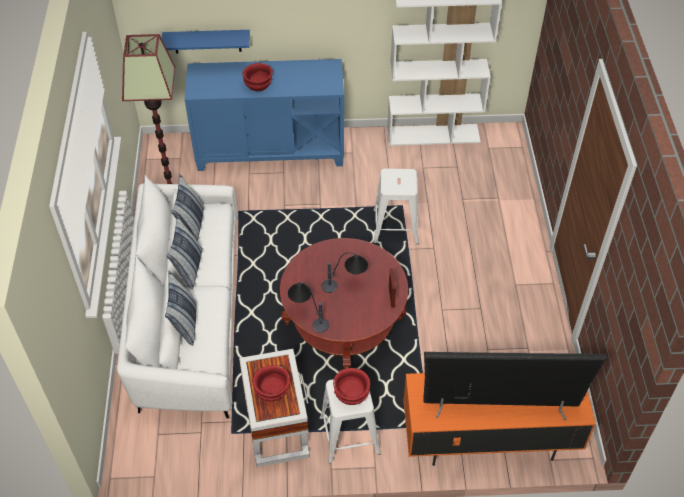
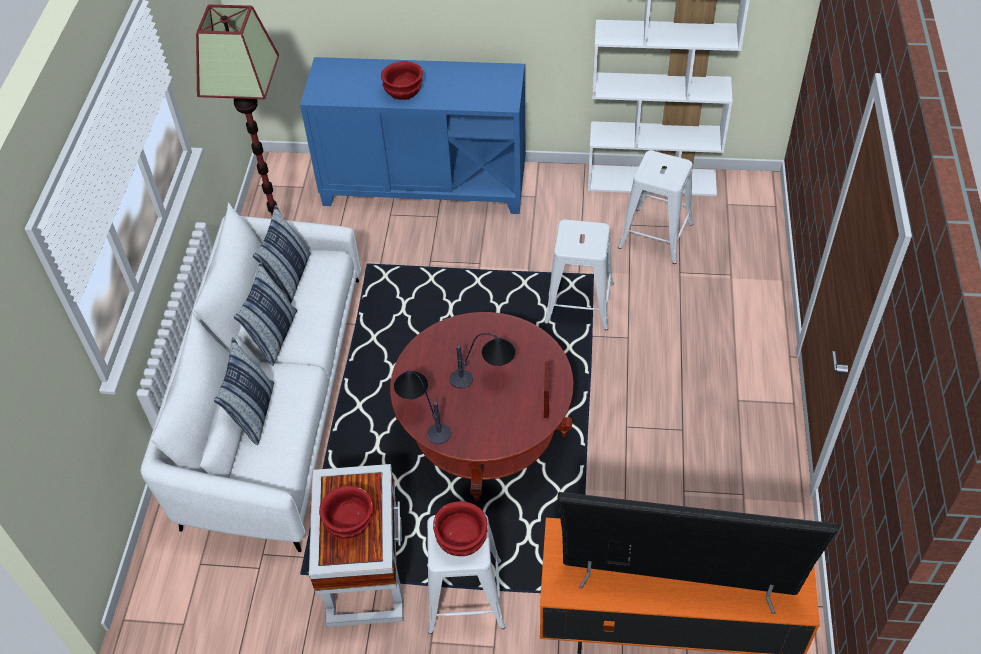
camera: 10 degrees right, 0 degrees up
(207, 41) = (341, 27): blue shelf -> none
(442, 174) = (655, 235): none -> white stool

